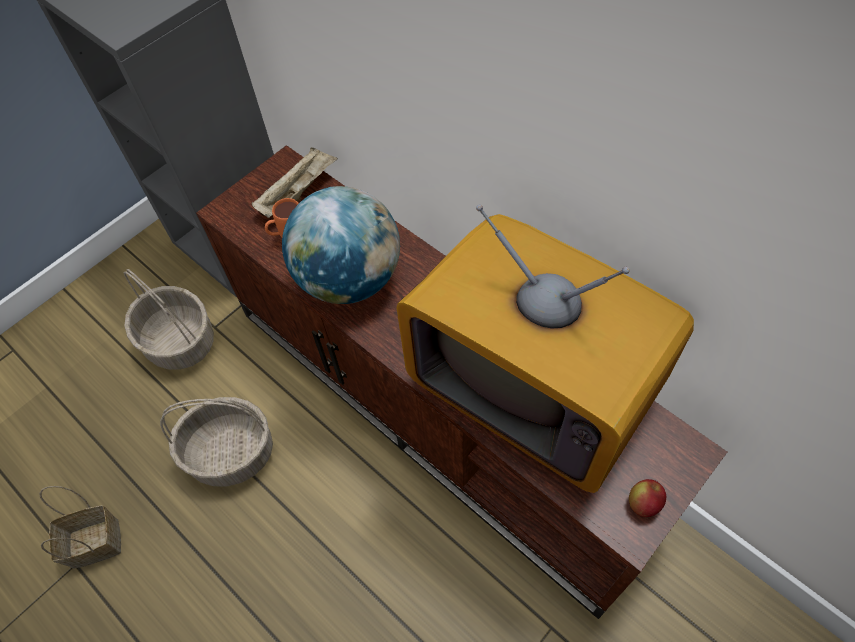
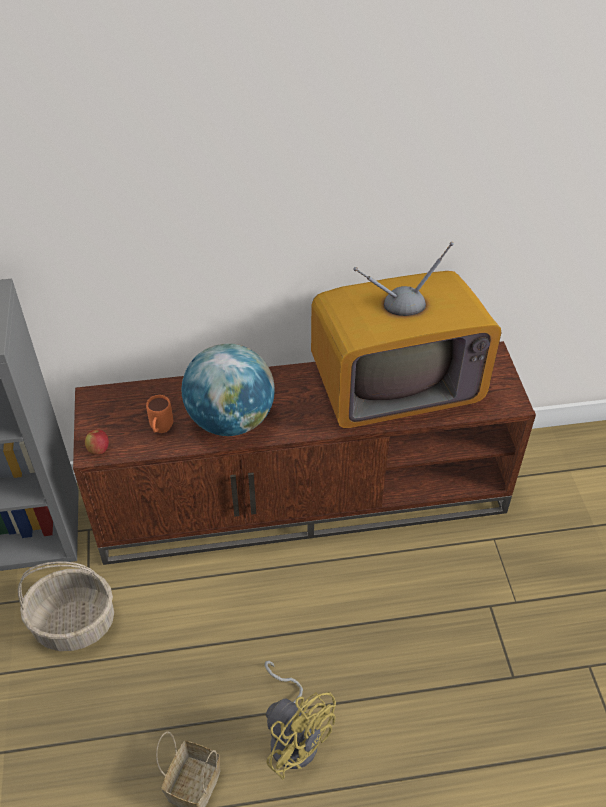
camera: 55 degrees left, 10 degrees down
(189, 590) = (294, 734): none -> yellow fan
(232, 452) = (211, 642): basket -> none
(298, 192) = (127, 404): beige tray -> none
(643, 503) = (502, 389): apple -> apple (98, 449)

